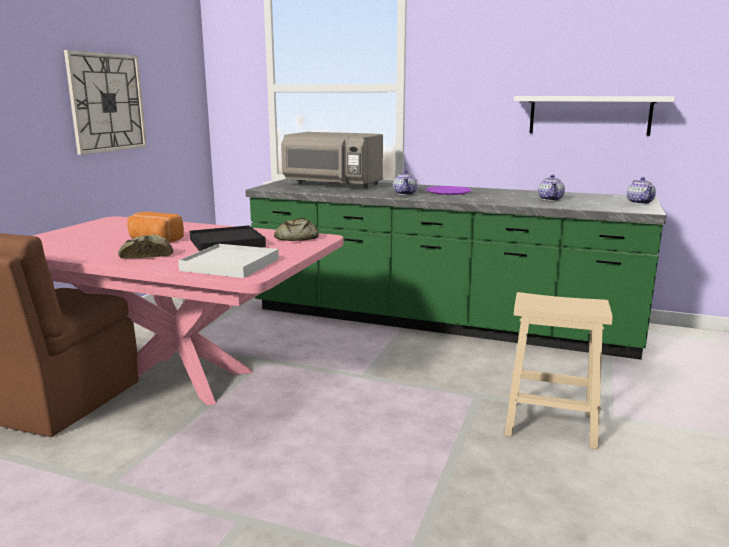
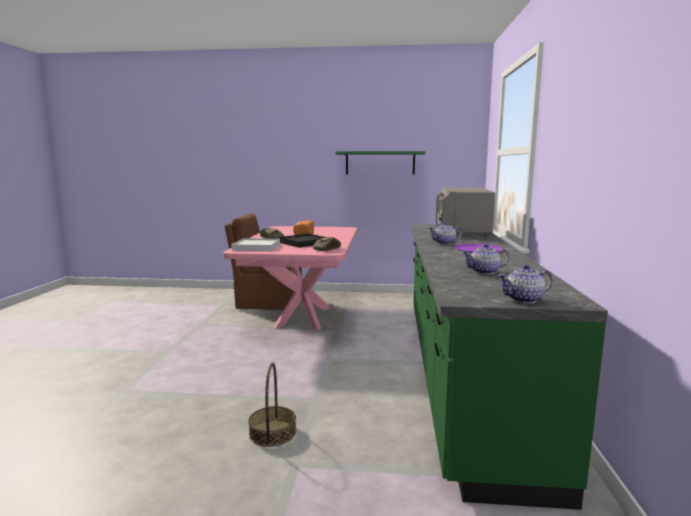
camera: 75 degrees right, 5 degrees down
(107, 102) = (380, 163): wall clock -> green shelf
(552, 424) = (273, 433): beige stool -> basket
(589, 115) = (612, 180): white shelf -> none

